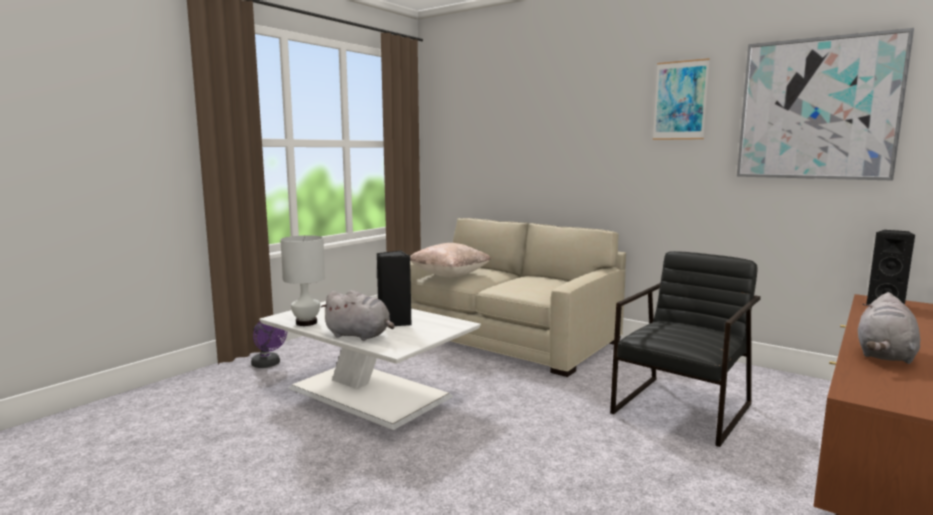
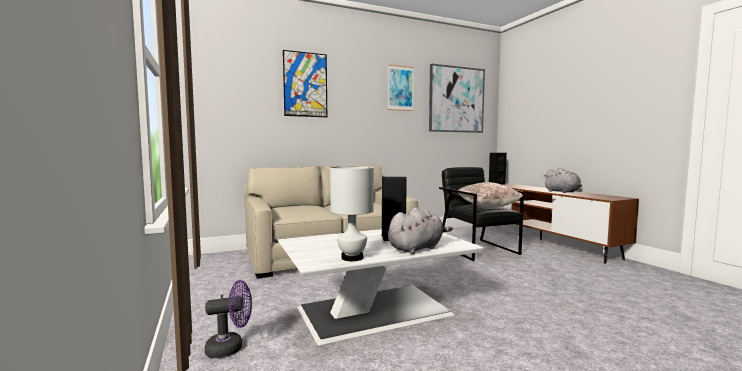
camera: 60 degrees left, 5 degrees down
(450, 275) = (298, 212): beige pillow -> beige pillow (487, 207)
(533, 112) = (305, 84): none -> picture

